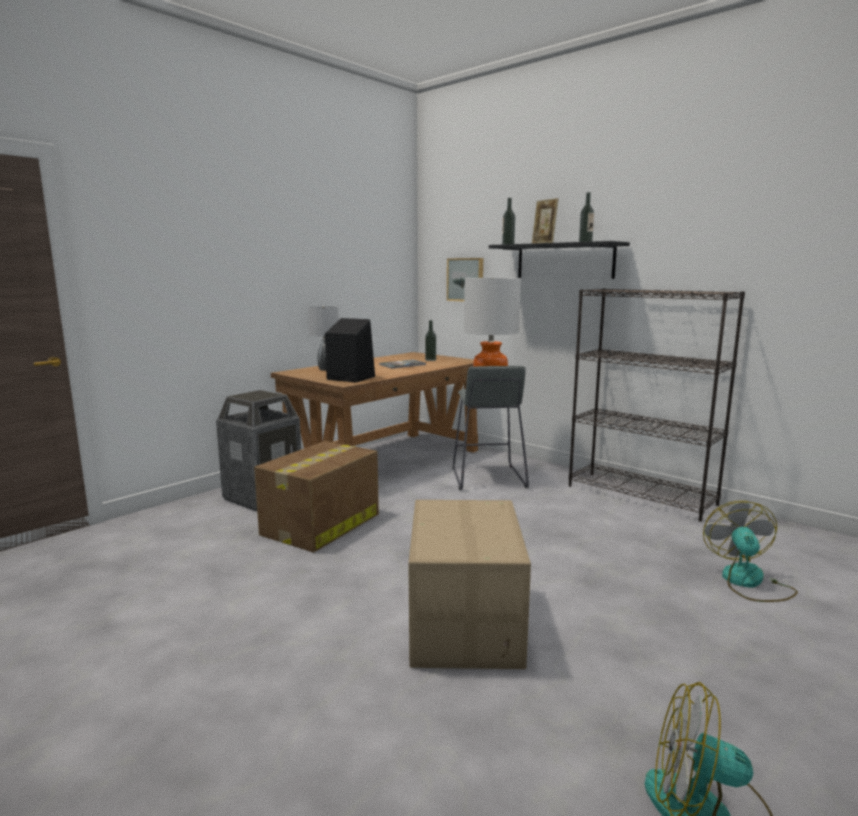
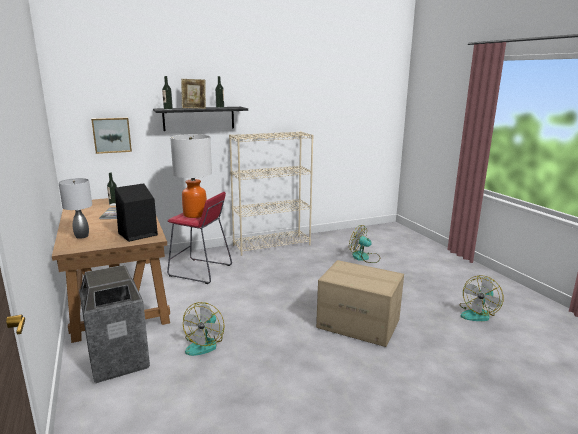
camera: 65 degrees left, 5 degrees up
(320, 525) = (205, 343): cardboard box -> fan
(487, 477) = (200, 271): grey stool -> red stool
(641, 495) = (272, 245): black bookcase -> beige bookcase

